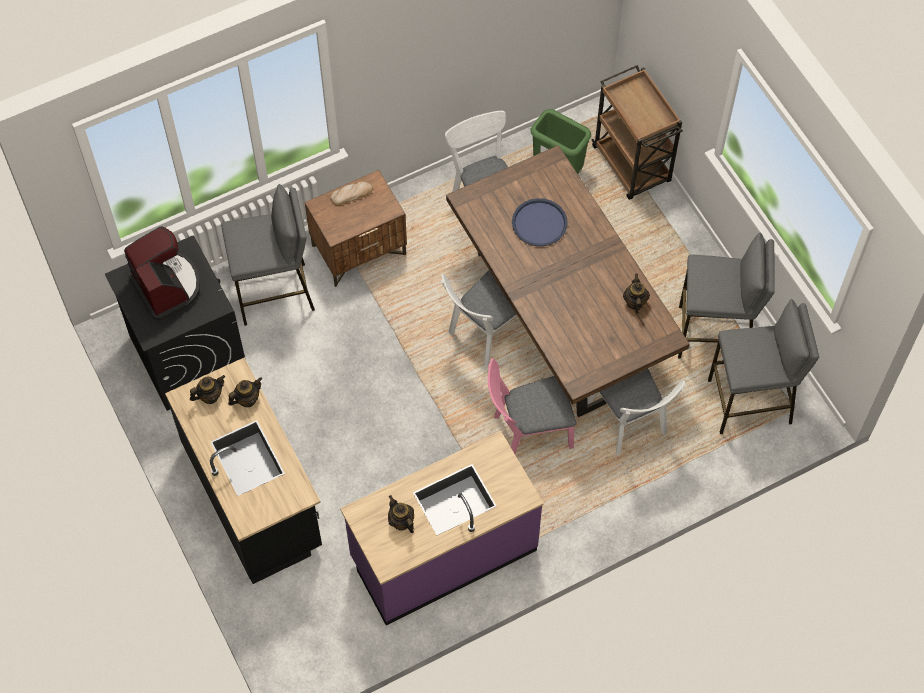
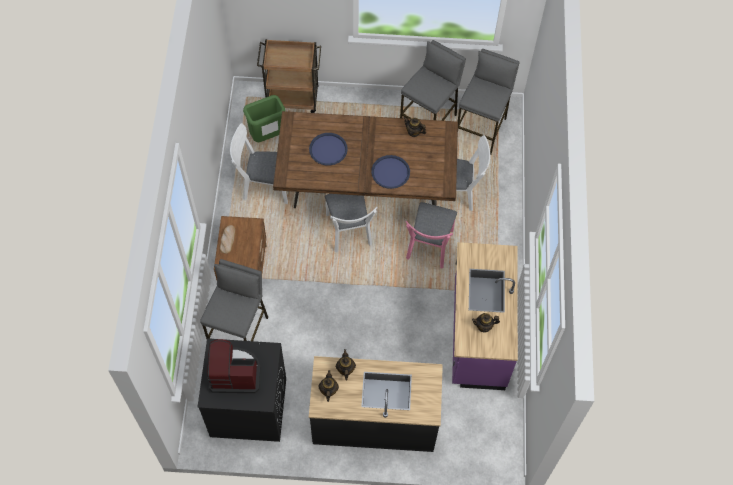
camera: 60 degrees left, 0 degrees up
(556, 308) = (390, 172): none -> blue tray

